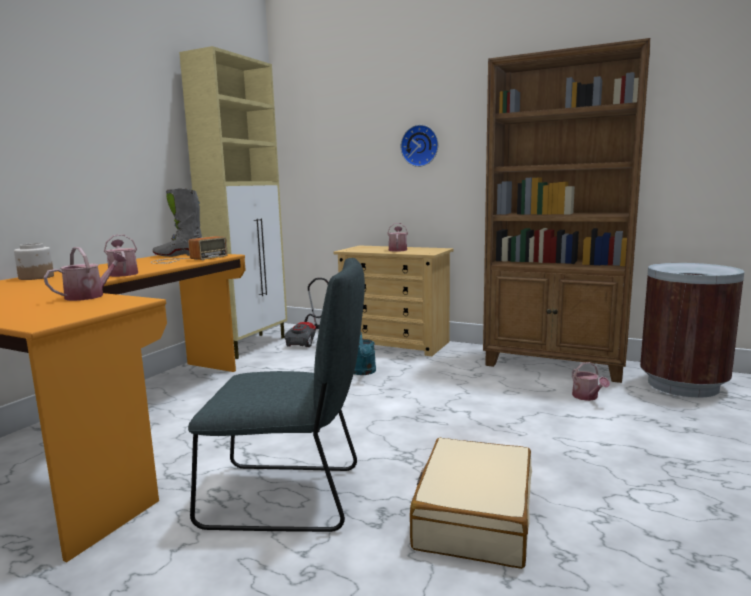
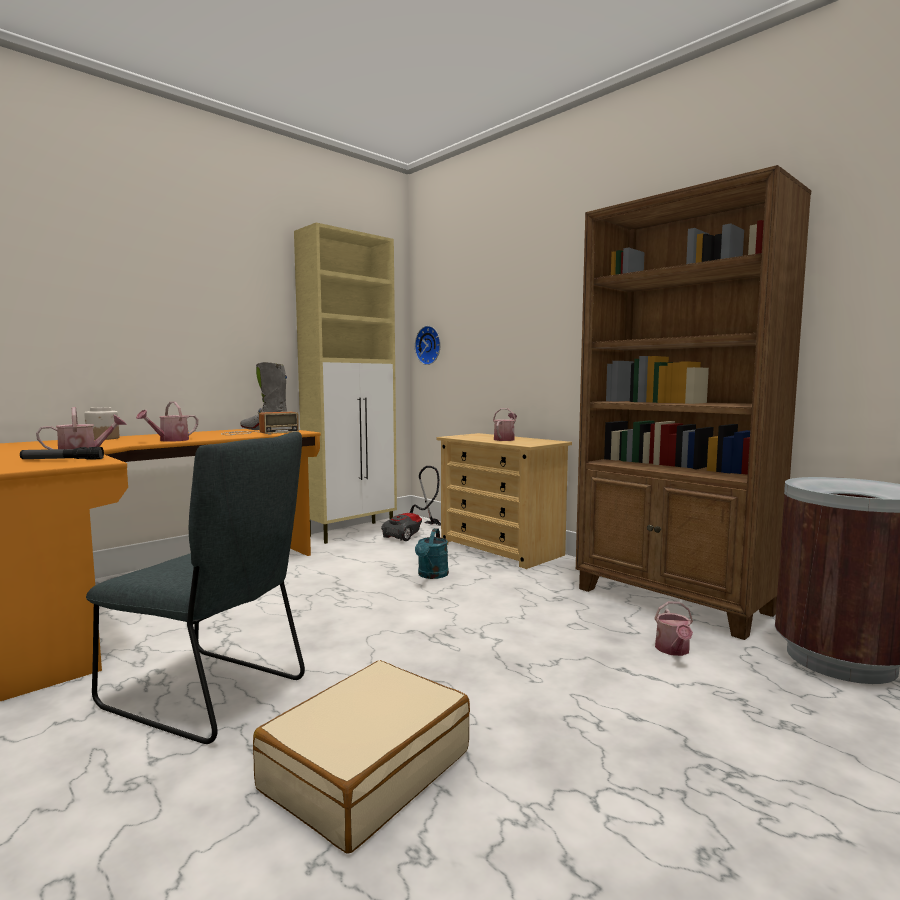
camera: 20 degrees right, 5 degrees down
(87, 303) = (62, 460): none -> flashlight
(123, 273) = (170, 440): watering can -> watering can turned 135 degrees counterclockwise
(420, 146) = (541, 321): wall clock -> wall clock (429, 345)

